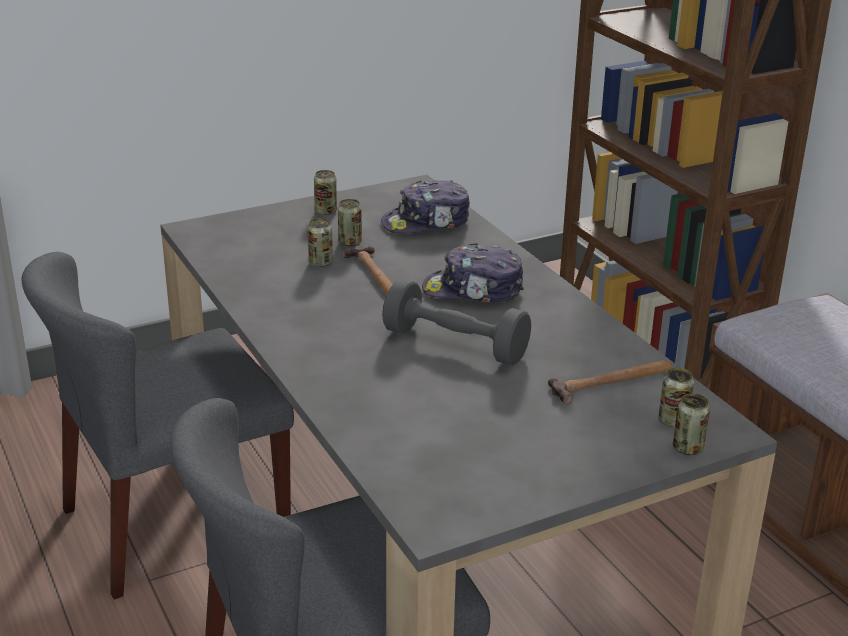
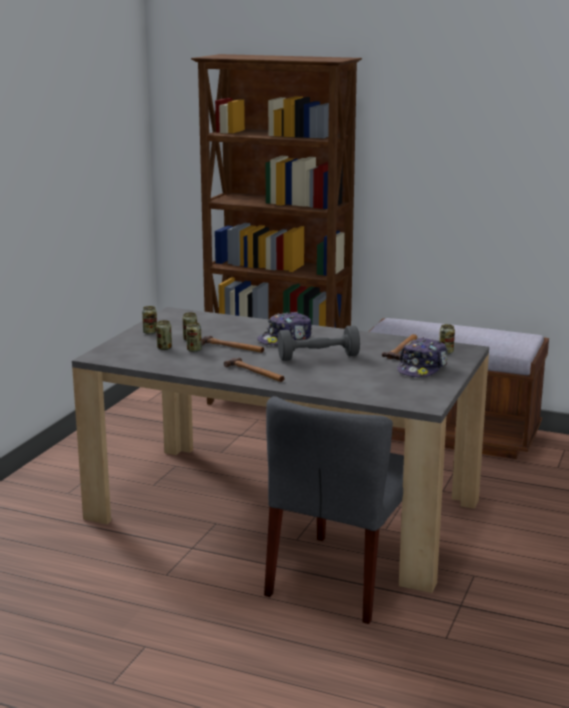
camera: 40 degrees left, 10 degrees down
(174, 523) = (139, 549): grey chair -> none
(319, 337) = (255, 372): none -> hammer
(426, 222) = (210, 323): cap -> cap (422, 368)
(687, 448) = (465, 357): can -> can (164, 348)

